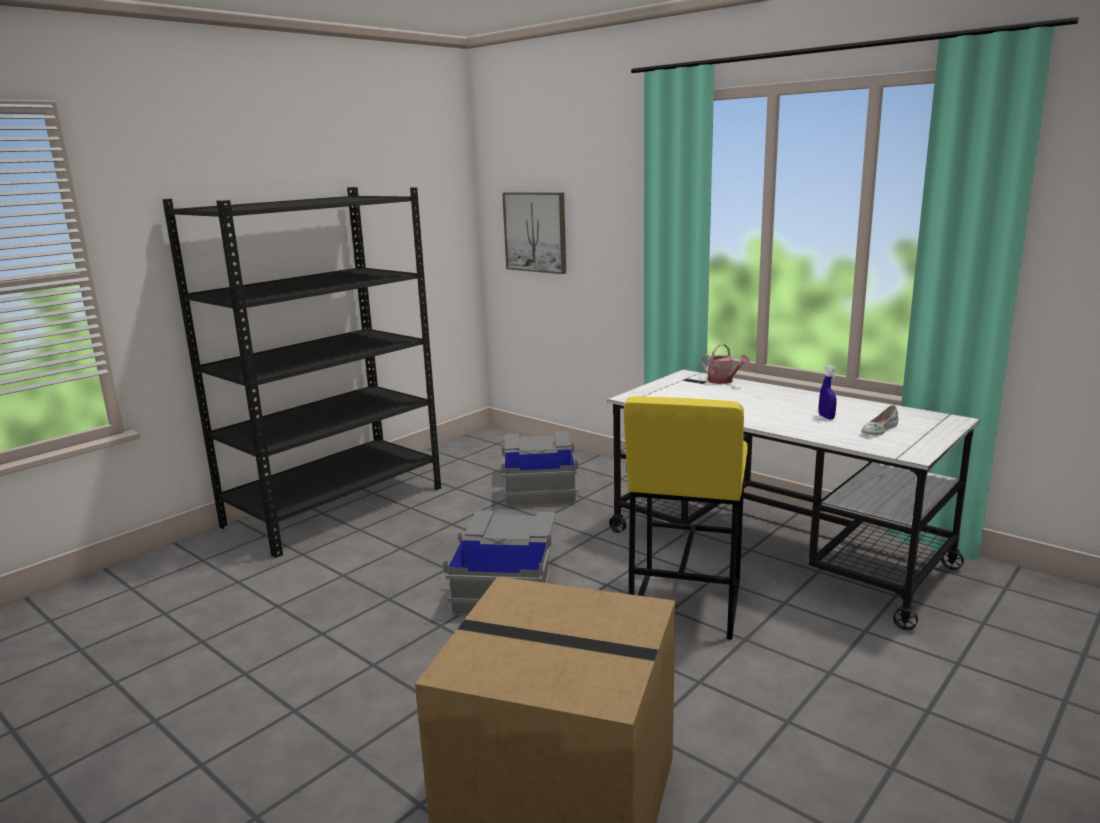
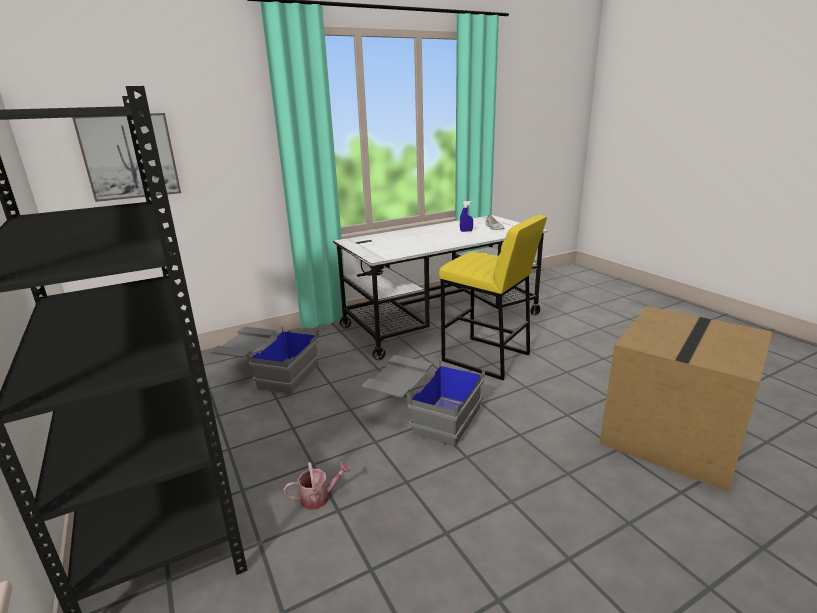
camera: 70 degrees left, 5 degrees up
(723, 381) = (375, 236): watering can -> watering can (319, 497)

